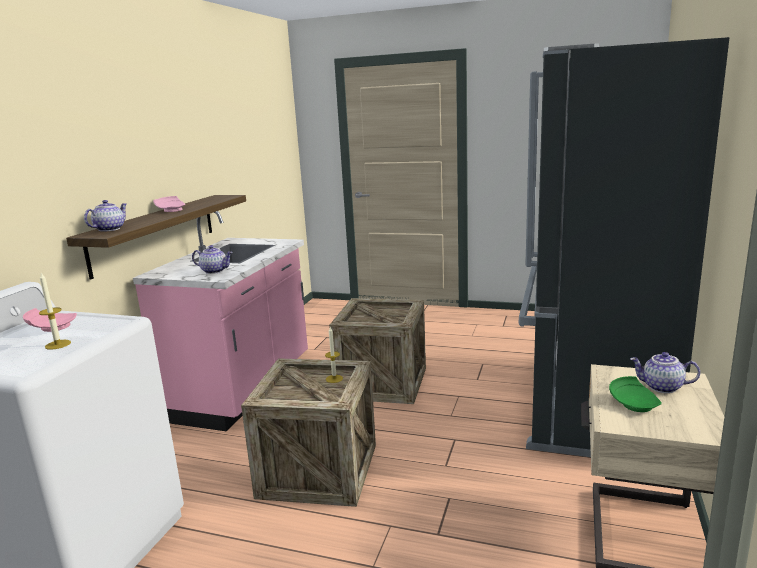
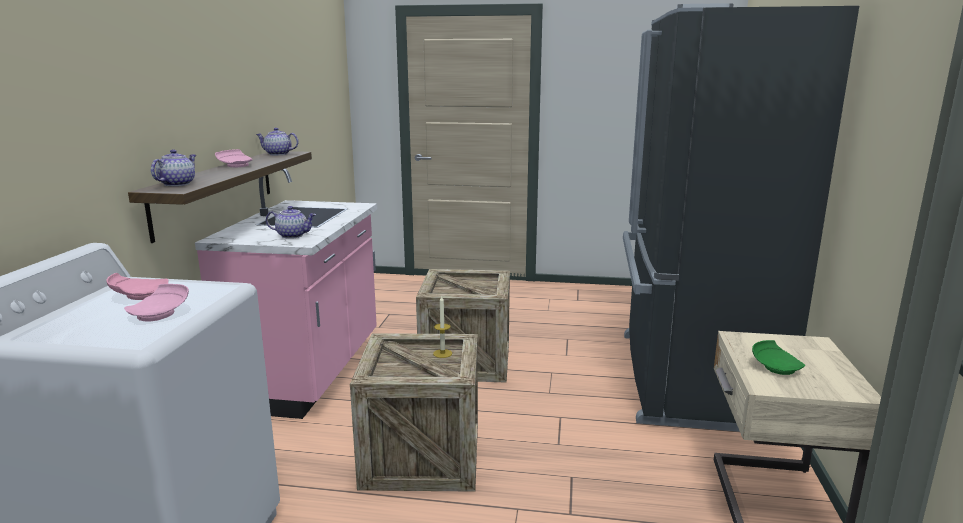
camera: 10 degrees left, 0 degrees up
(58, 344) = (160, 314): candle -> pink plate
(662, 387) = (795, 351): teapot -> teapot (277, 154)

